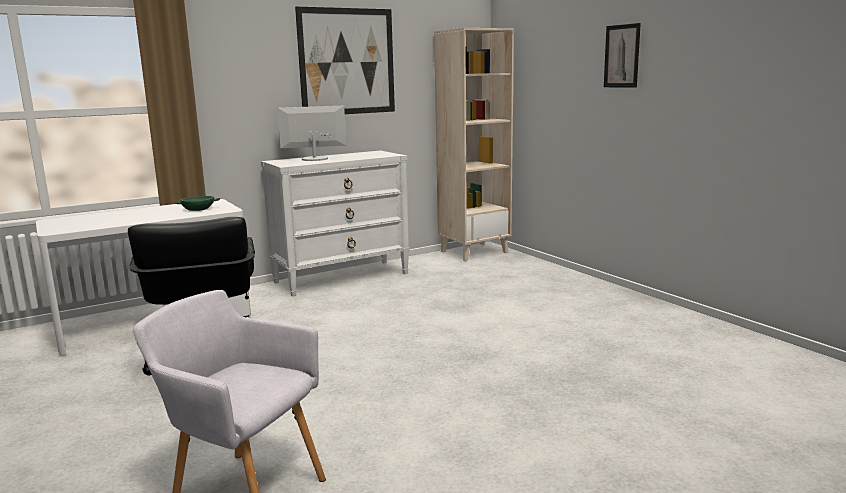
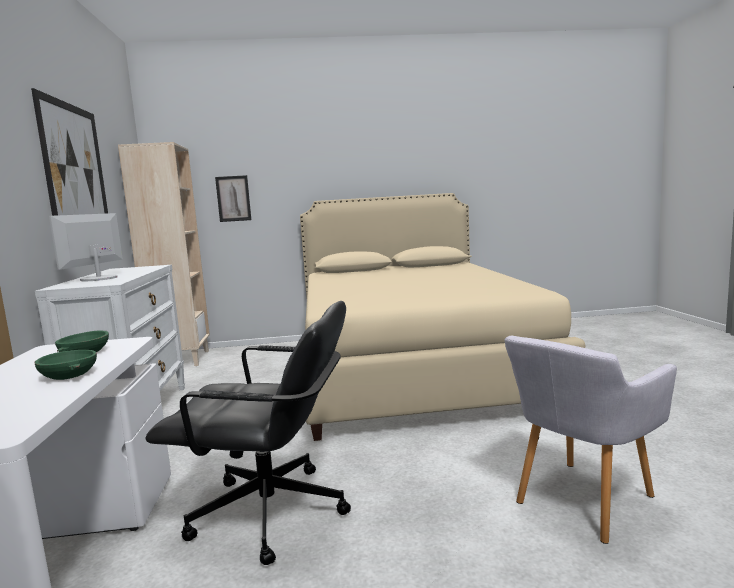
camera: 65 degrees left, 5 degrees down
(148, 217) = (68, 375): none -> green bowl
(555, 348) = (412, 368): none -> beige bed
(622, 56) = (309, 172): picture -> picture (233, 198)

